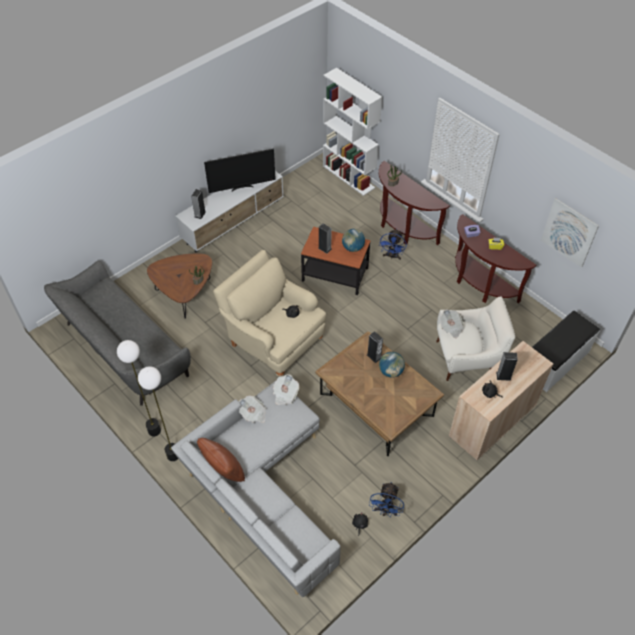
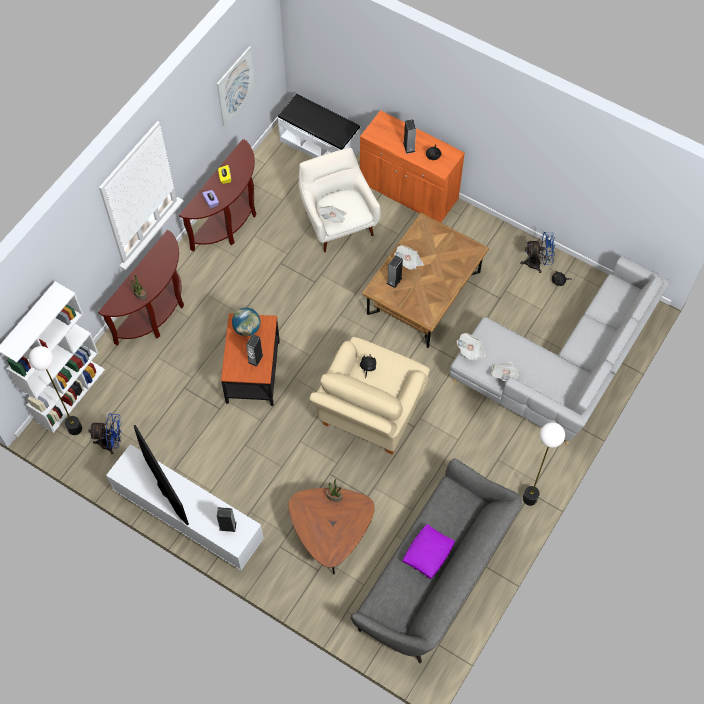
camera: 105 degrees left, 10 degrees up
(125, 322) = (428, 554): none -> purple pillow
(173, 455) = (551, 469): floor lamp -> floor lamp (75, 429)
(223, 470) = (577, 382): brown pillow -> none
(391, 371) = (408, 262): globe -> newspaper
(392, 256) = (207, 316): blue fan -> blue fan (111, 443)
(492, 420) = (408, 191): beige cabinet -> orange cabinet

